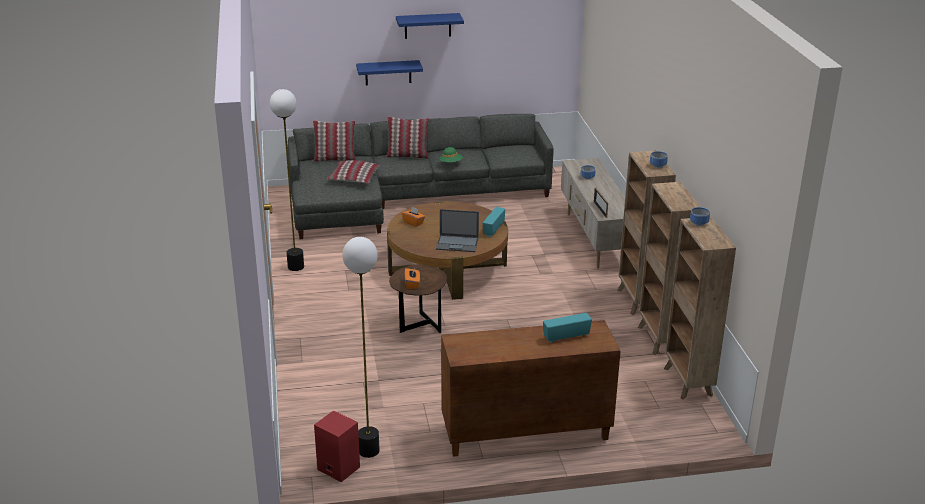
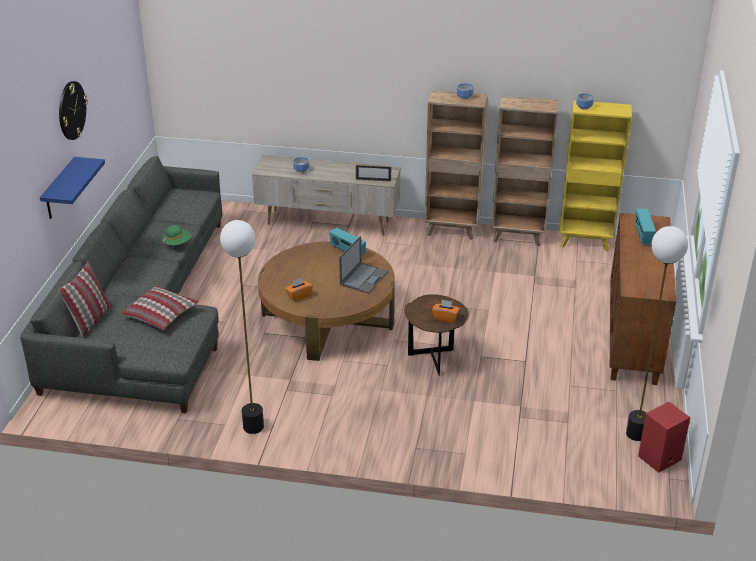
camera: 70 degrees left, 5 degrees up
(407, 155) = (129, 267): pillow -> none
(427, 25) = (71, 110): blue shelf -> wall clock
(688, 382) = (586, 242): brown bookcase -> yellow bookcase

